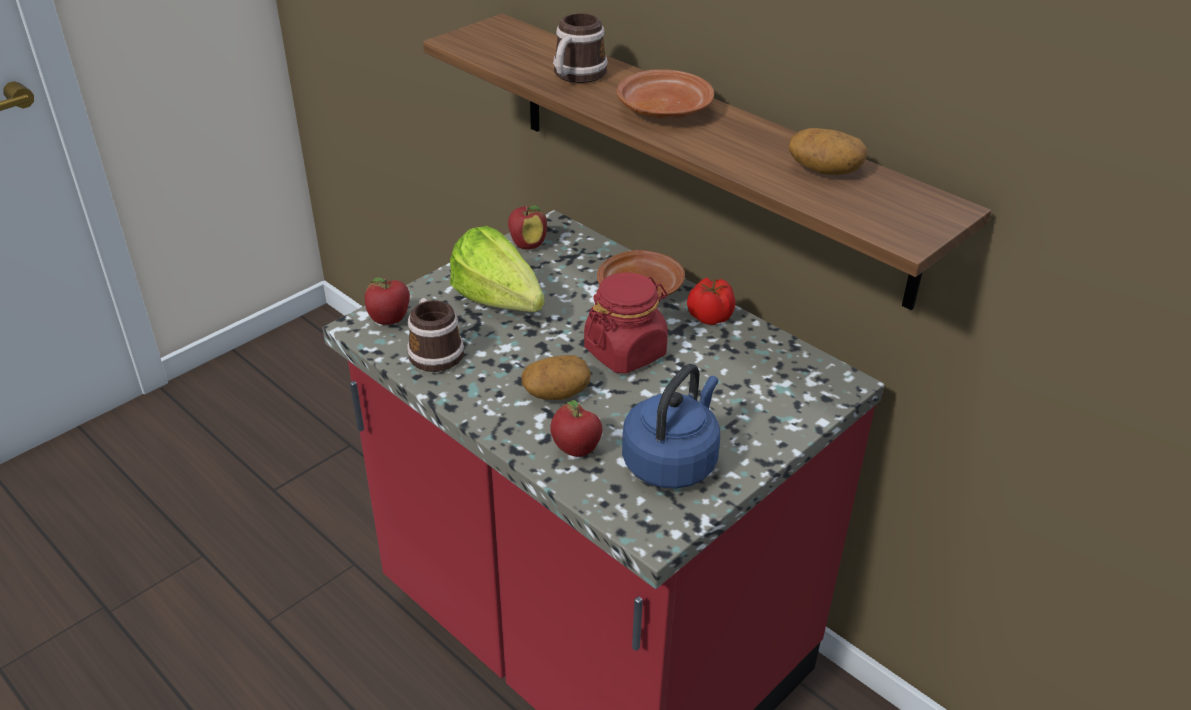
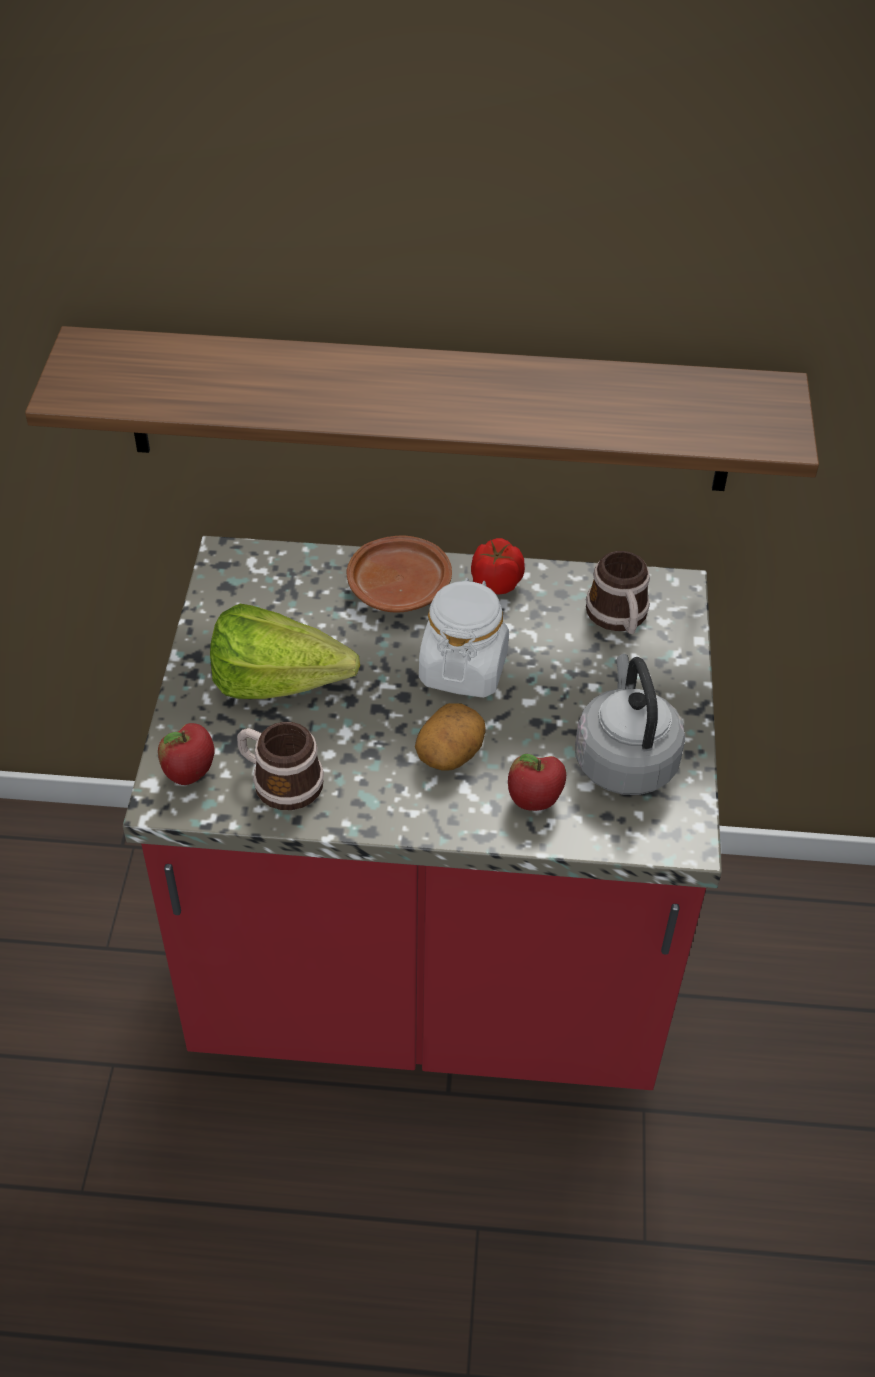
camera: 40 degrees left, 10 degrees up
(528, 245) = (227, 596): apple -> none
(576, 76) = (268, 384): mug -> mug (619, 618)
(625, 352) = (463, 668): red jar -> white jar
(663, 109) = (411, 389): brown plate -> none
(672, 461) = (624, 758): blue kettle -> grey kettle
(824, 170) = (637, 395): potato -> none

